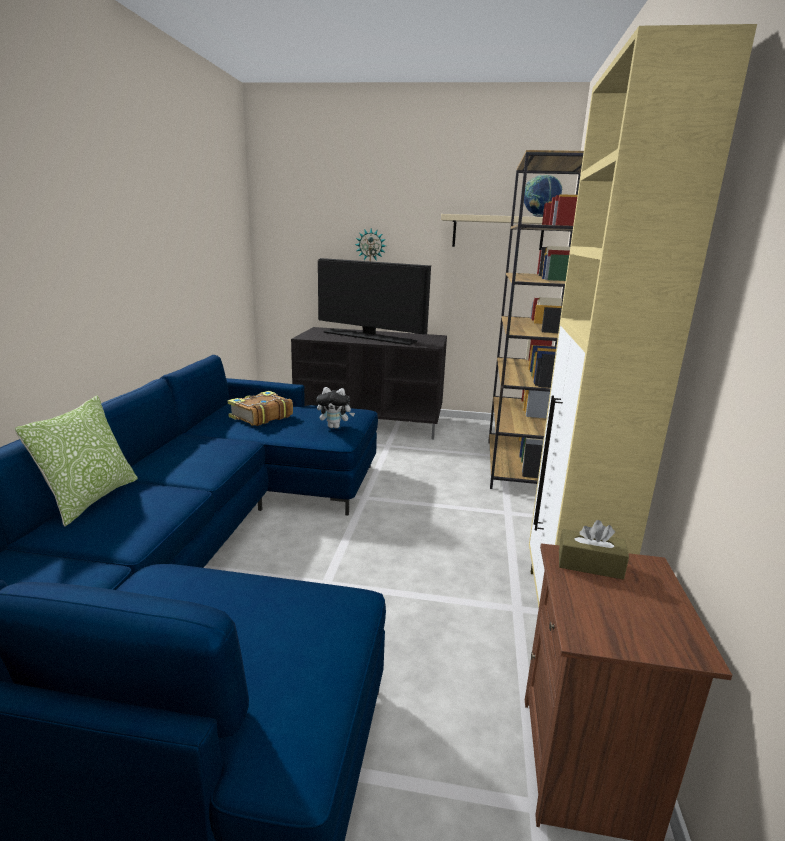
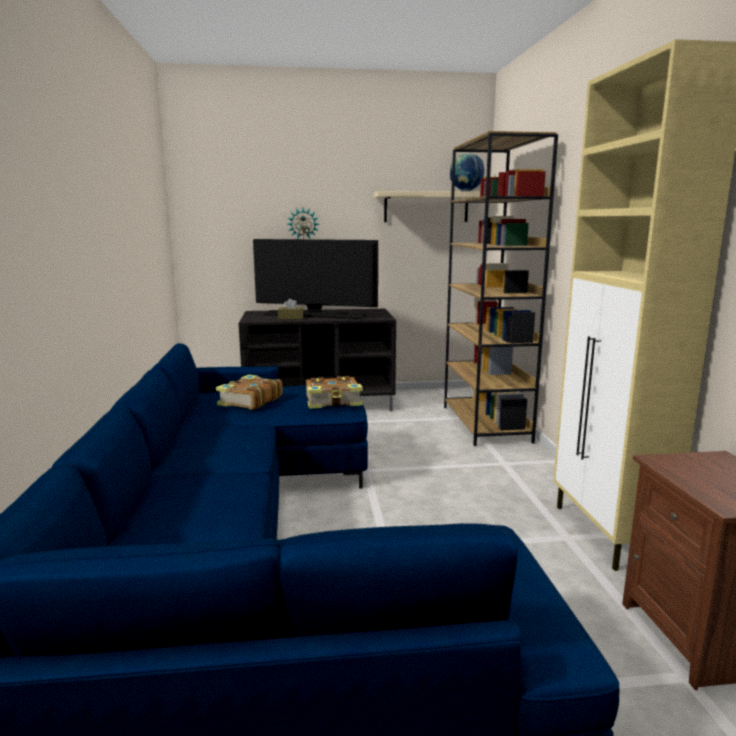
camera: 15 degrees left, 5 degrees down
(91, 499) = (152, 495): pillow -> none
(335, 427) = (334, 401): plush toy -> book
(590, 564) = (682, 463): brown tissue box -> brown tissue box (291, 318)

